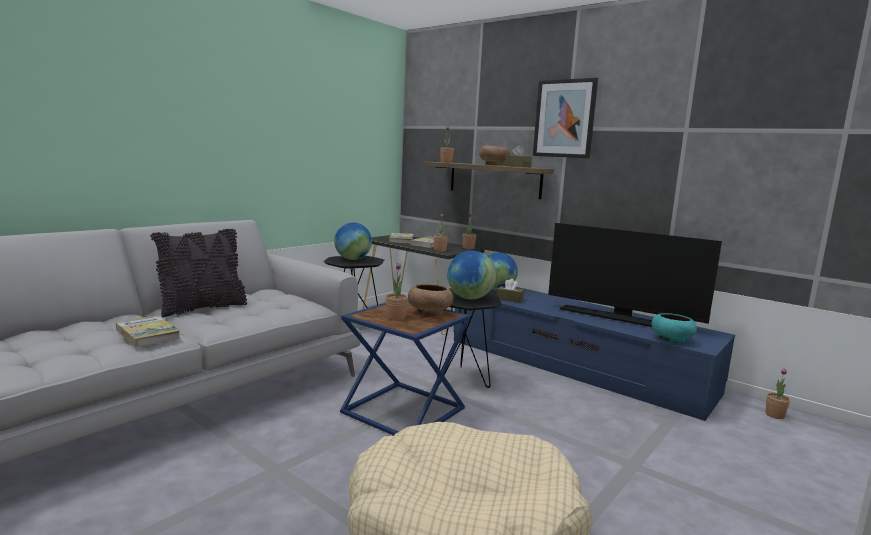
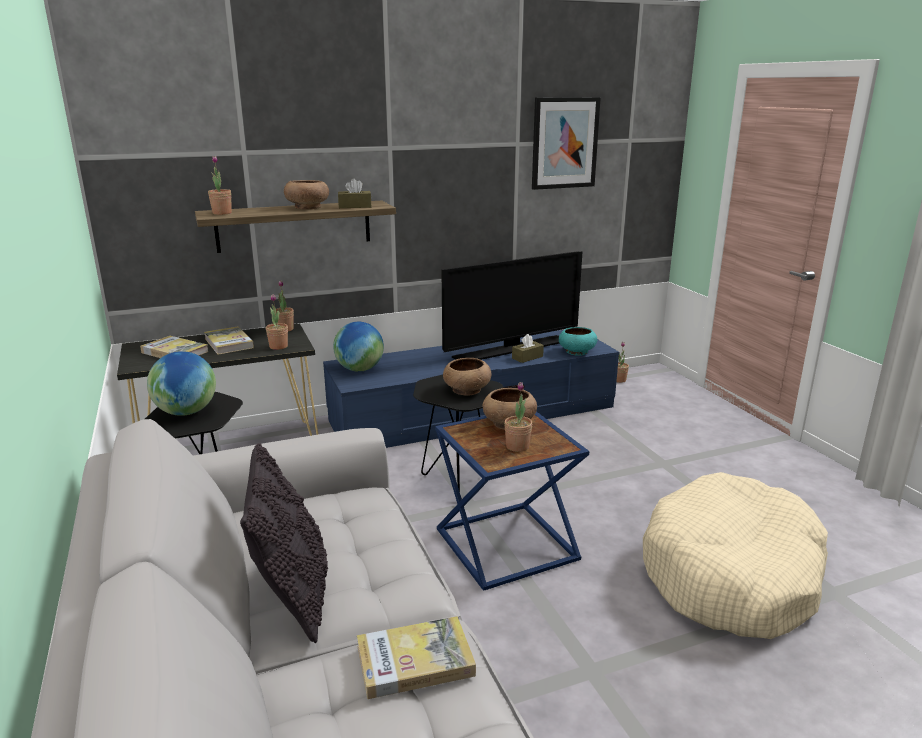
camera: 60 degrees left, 10 degrees up
(469, 298) = (466, 390): globe -> brown bowl
(509, 299) = (403, 374): brown tissue box -> brown tissue box (527, 357)
(564, 118) = (386, 136): picture -> picture (564, 143)

